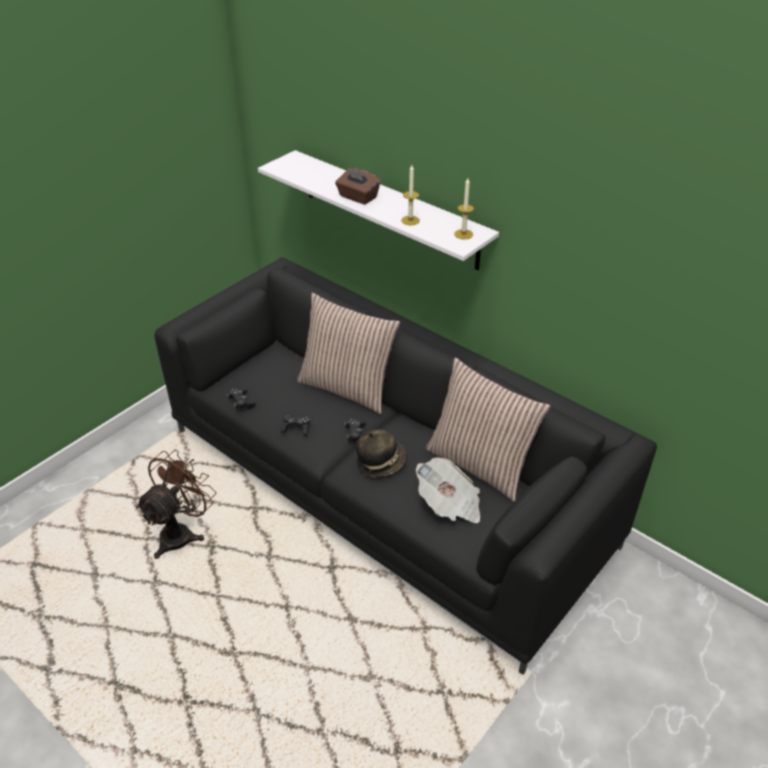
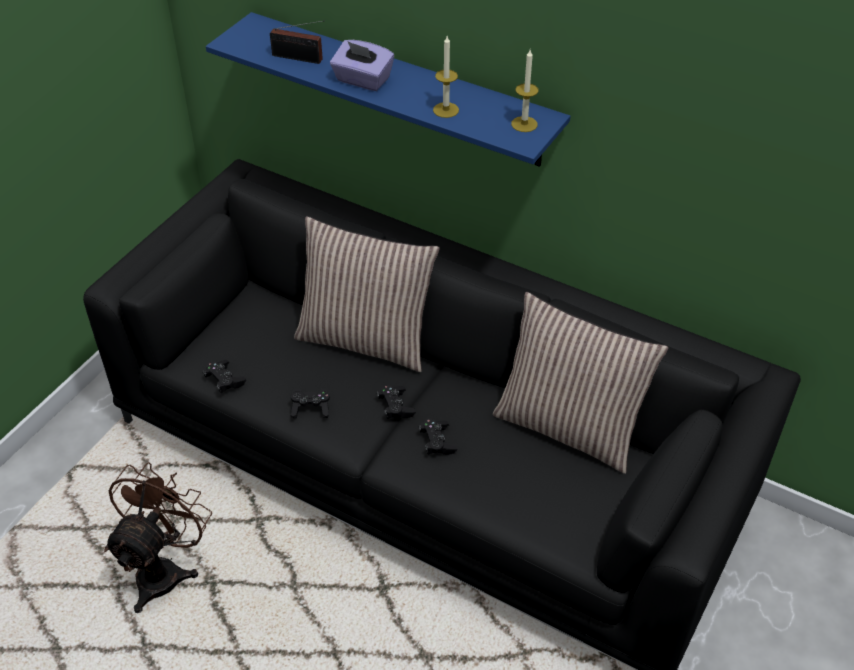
camera: 10 degrees left, 5 degrees up
(319, 180) = (300, 58): none -> radio
(357, 197) = (362, 80): brown tissue box -> purple tissue box
(380, 462) = (437, 442): hat -> black game controller
(389, 209) = (402, 89): white shelf -> blue shelf
(449, 504) = (542, 489): newspaper -> none

